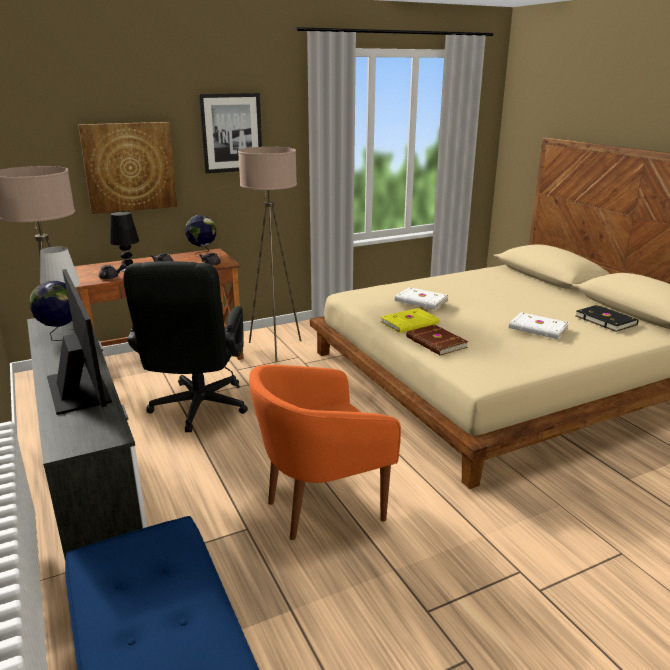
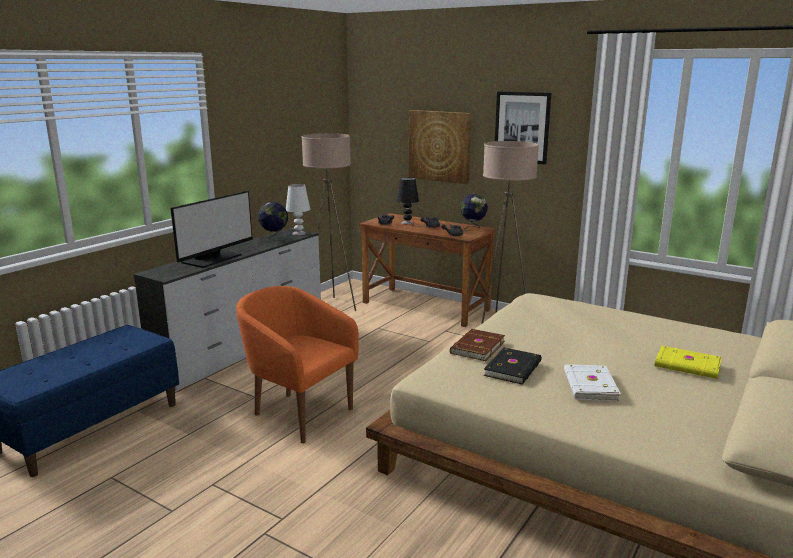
camera: 60 degrees right, 5 degrees down
(197, 410) = (372, 338): black office chair -> none
(410, 323) = (506, 330): yellow book -> yellow book (687, 366)
(421, 301) = (563, 322): white book -> none
(606, 320) = (693, 422): black book -> black book (514, 368)

